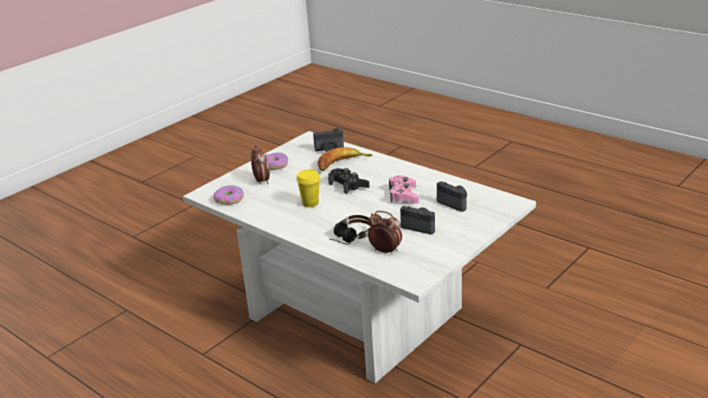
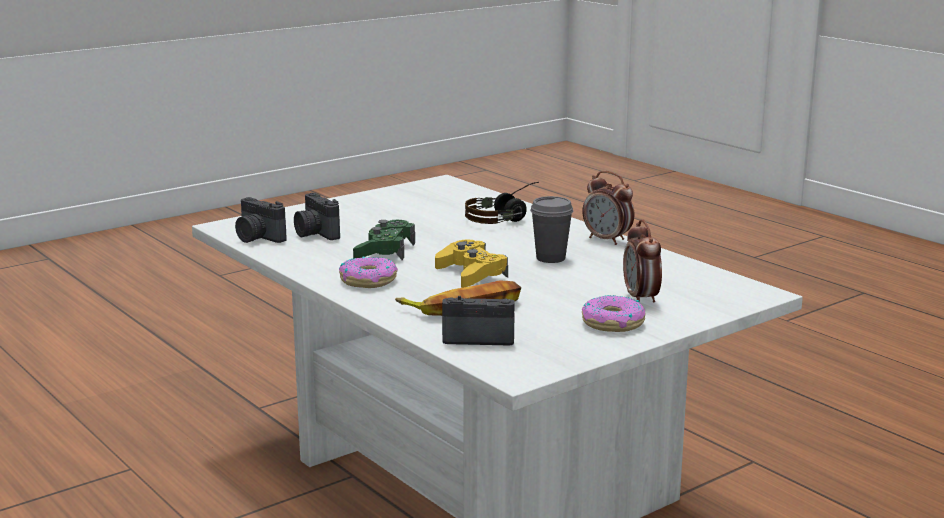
camera: 170 degrees left, 10 degrees down
(229, 199) = (703, 279): donut -> donut (368, 281)
(310, 203) = (550, 258): yellow cup -> grey cup
(348, 185) = (471, 274): black game controller -> yellow game controller
(385, 251) = (460, 203): alarm clock -> alarm clock (607, 240)
(403, 195) = (385, 251): pink game controller -> green game controller
(420, 226) = (393, 218): camera -> camera (257, 238)

